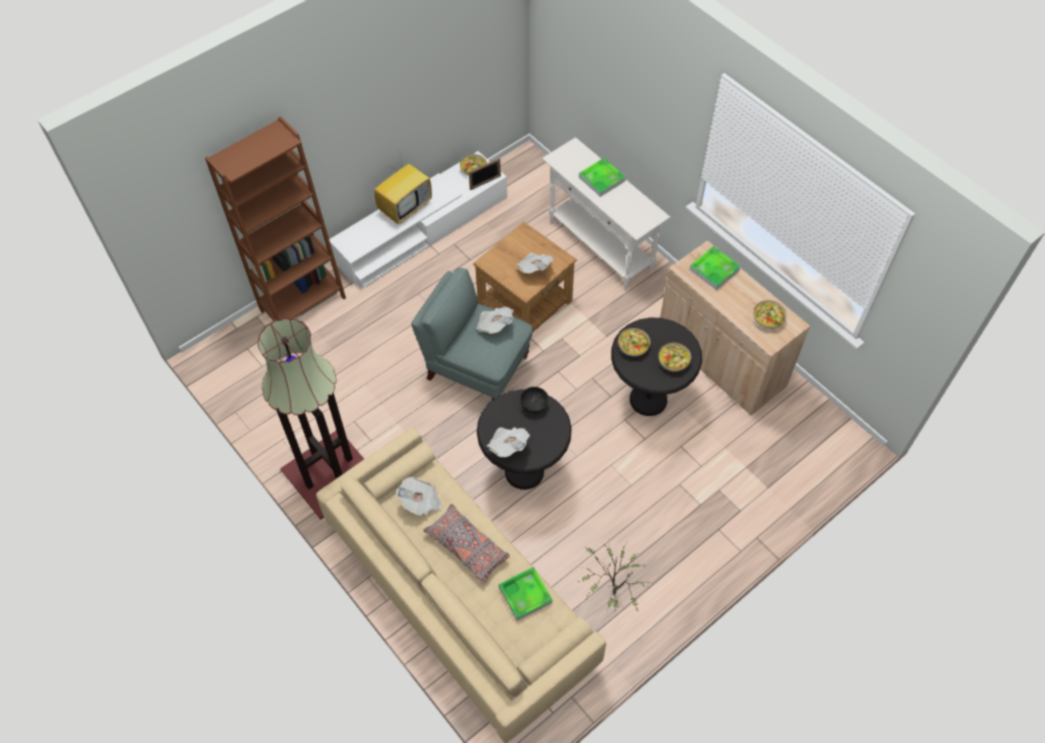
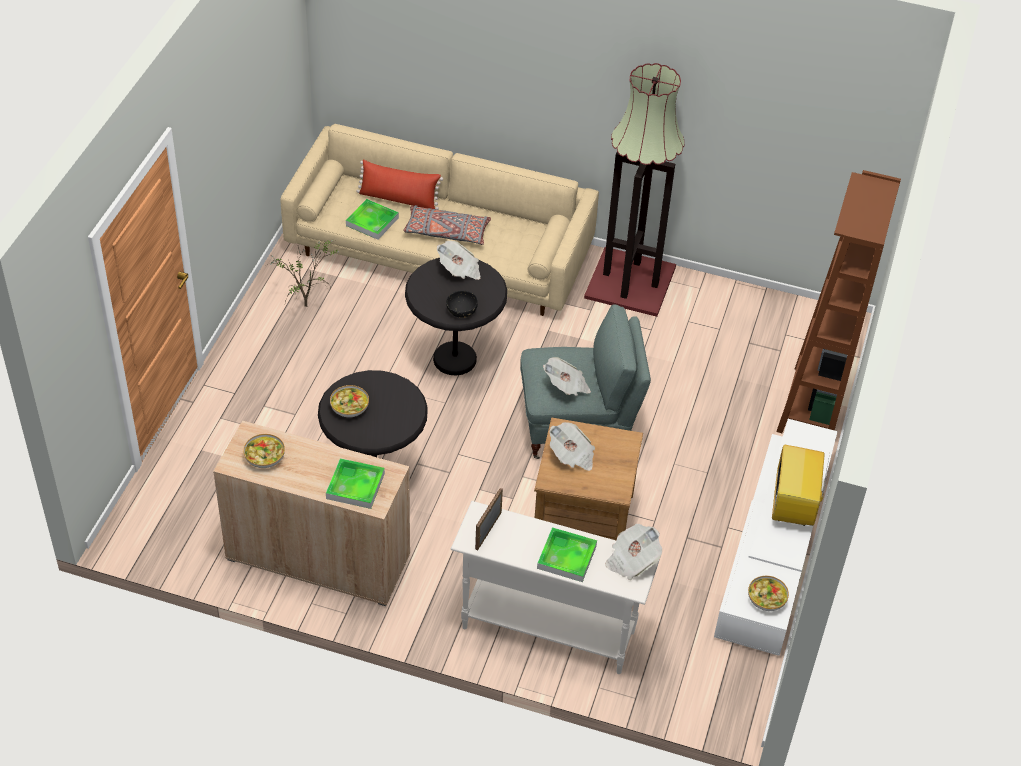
camera: 145 degrees right, 10 degrees down
(421, 502) = (513, 244): newspaper -> newspaper (631, 560)
(483, 612) = (398, 199): none -> red pillow
(485, 183) = (736, 588): picture frame -> picture frame (488, 530)
(633, 347) = (401, 403): bowl -> none

